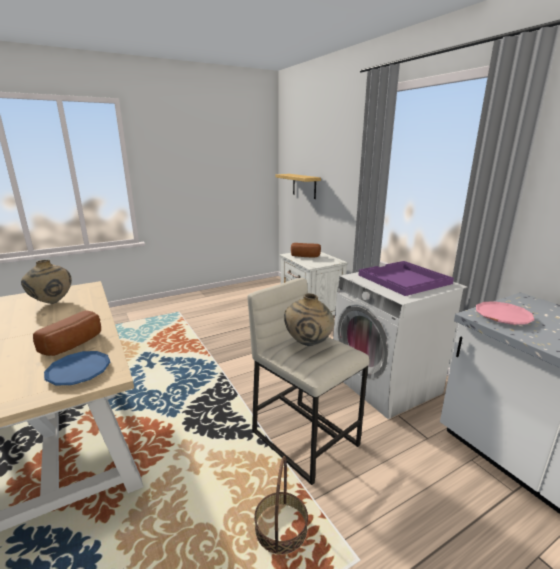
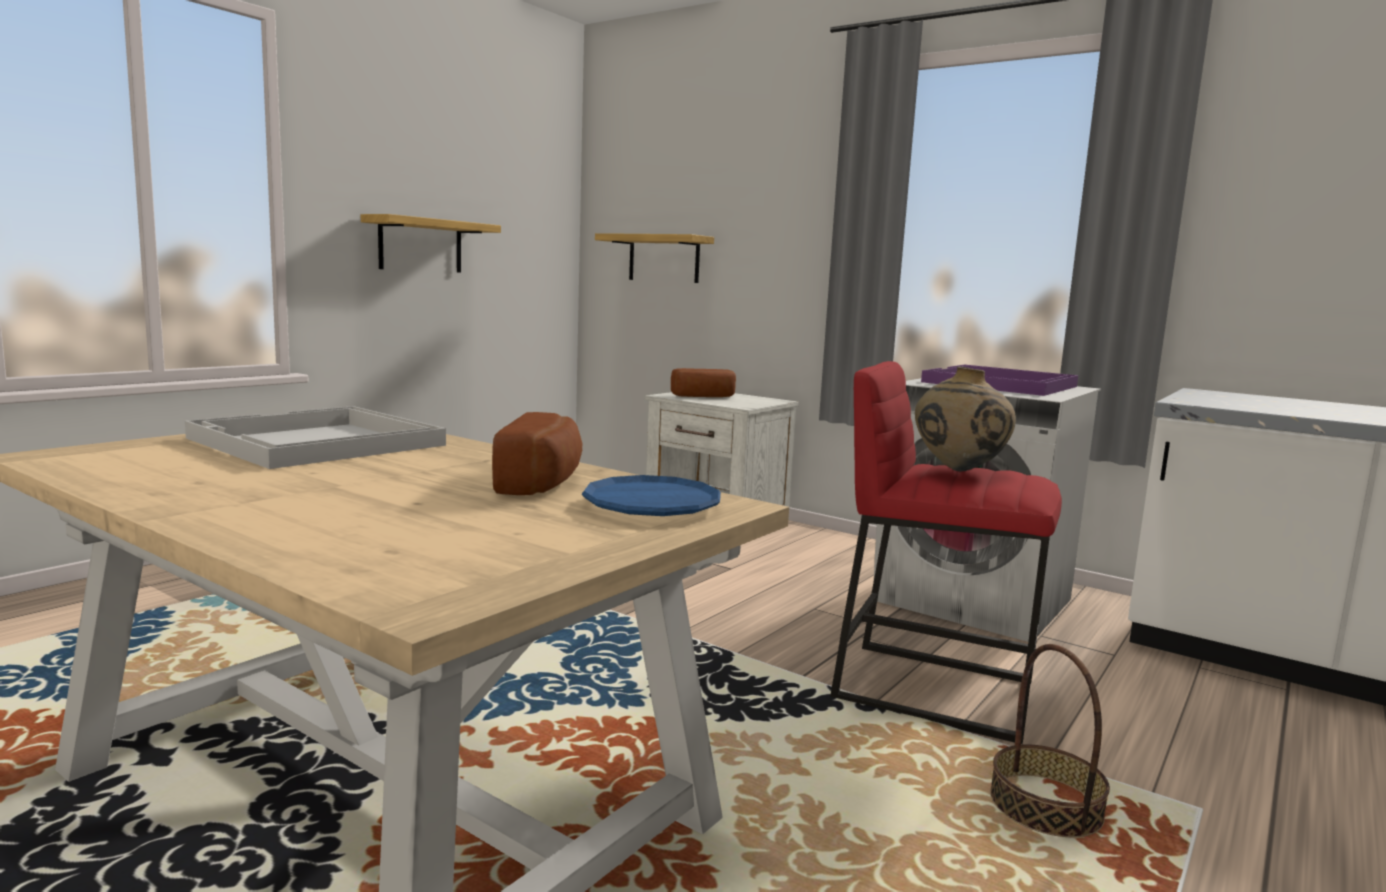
camera: 25 degrees left, 10 degrees down
(52, 303) = (316, 442): beige vase -> white tray
(194, 186) = (420, 245): none -> shelf
(304, 438) = (933, 689): beige stool -> red stool
(502, 316) = (1217, 402): pink plate -> none

